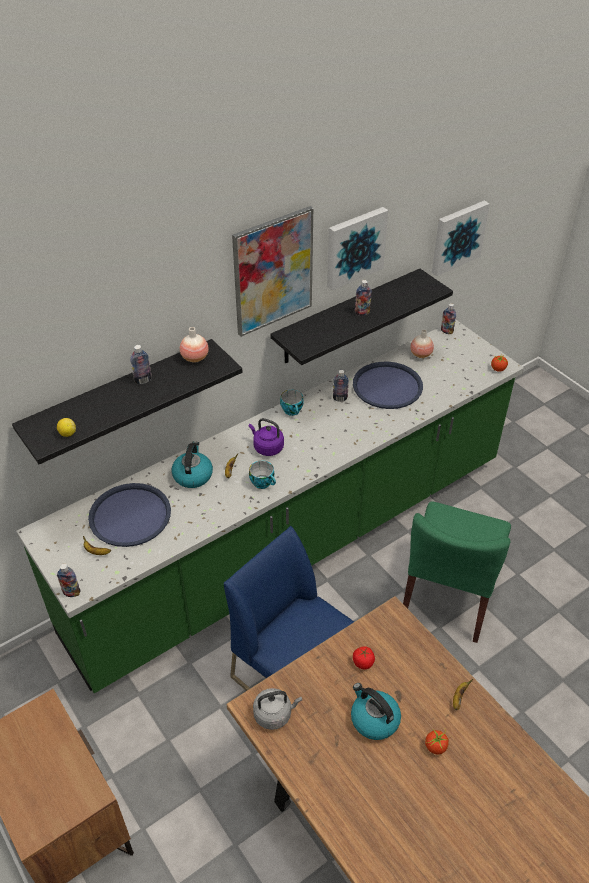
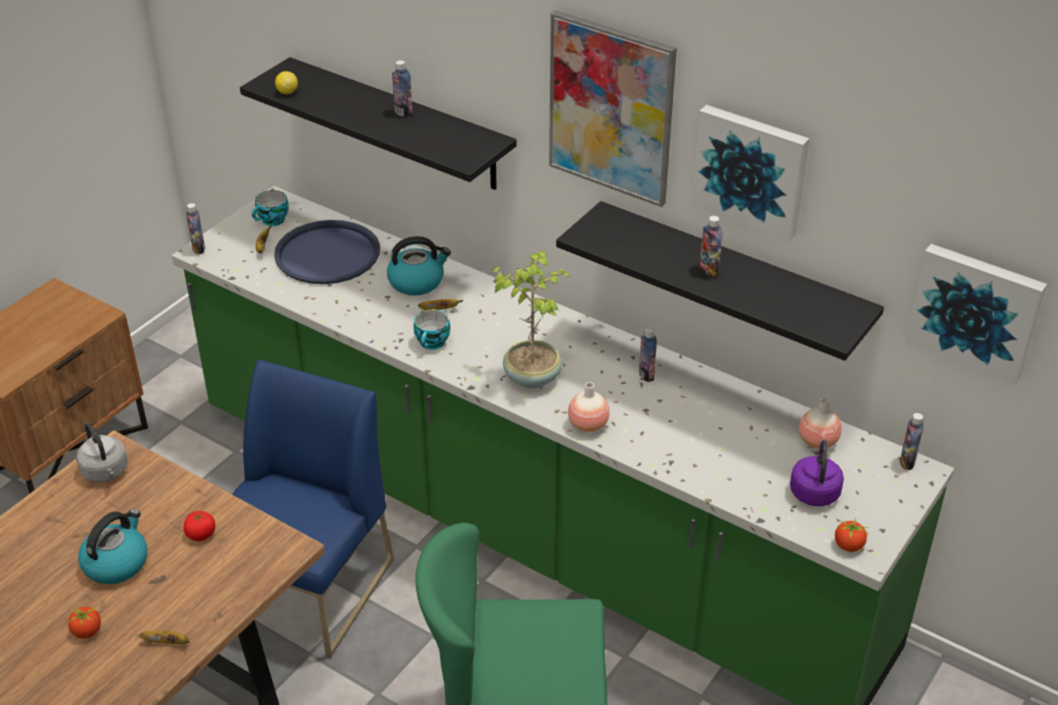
camera: 70 degrees right, 5 degrees down
(195, 358) = (467, 136): vase -> vase (588, 425)
(267, 447) = (501, 330): purple kettle -> purple kettle (814, 491)
(292, 411) = (590, 335): cup -> cup (272, 221)
(319, 445) = (532, 376): none -> potted plant
(387, 386) = (708, 419): blue tray -> none

